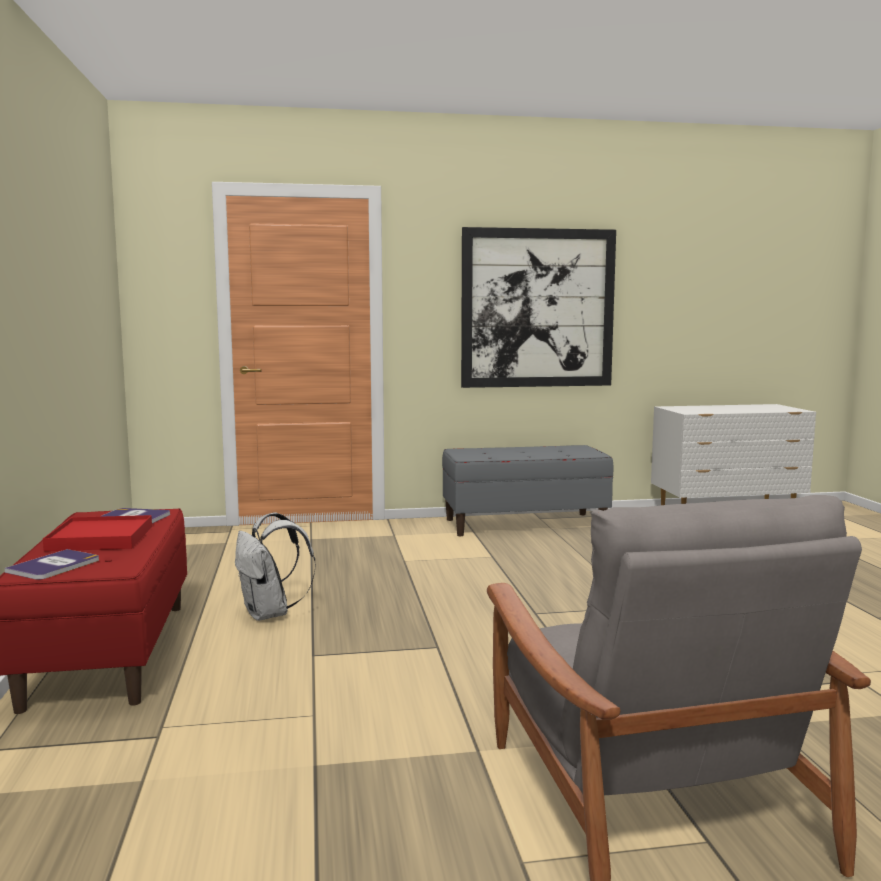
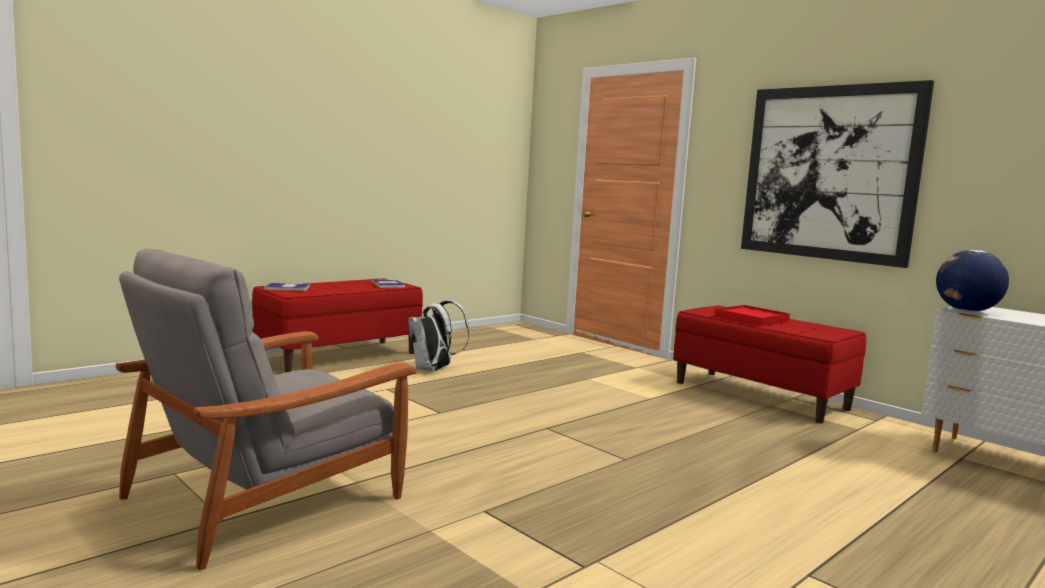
camera: 55 degrees right, 0 degrees up
(101, 538) = (341, 286): red tray -> red tray (751, 319)
(524, 524) = (760, 395): grey bench -> red bench
(691, 411) = (966, 311): none -> globe

